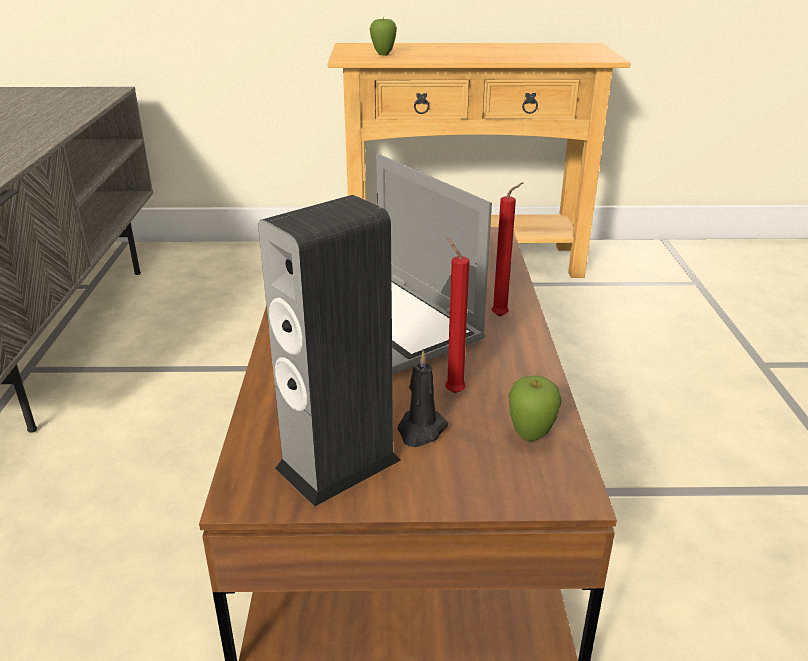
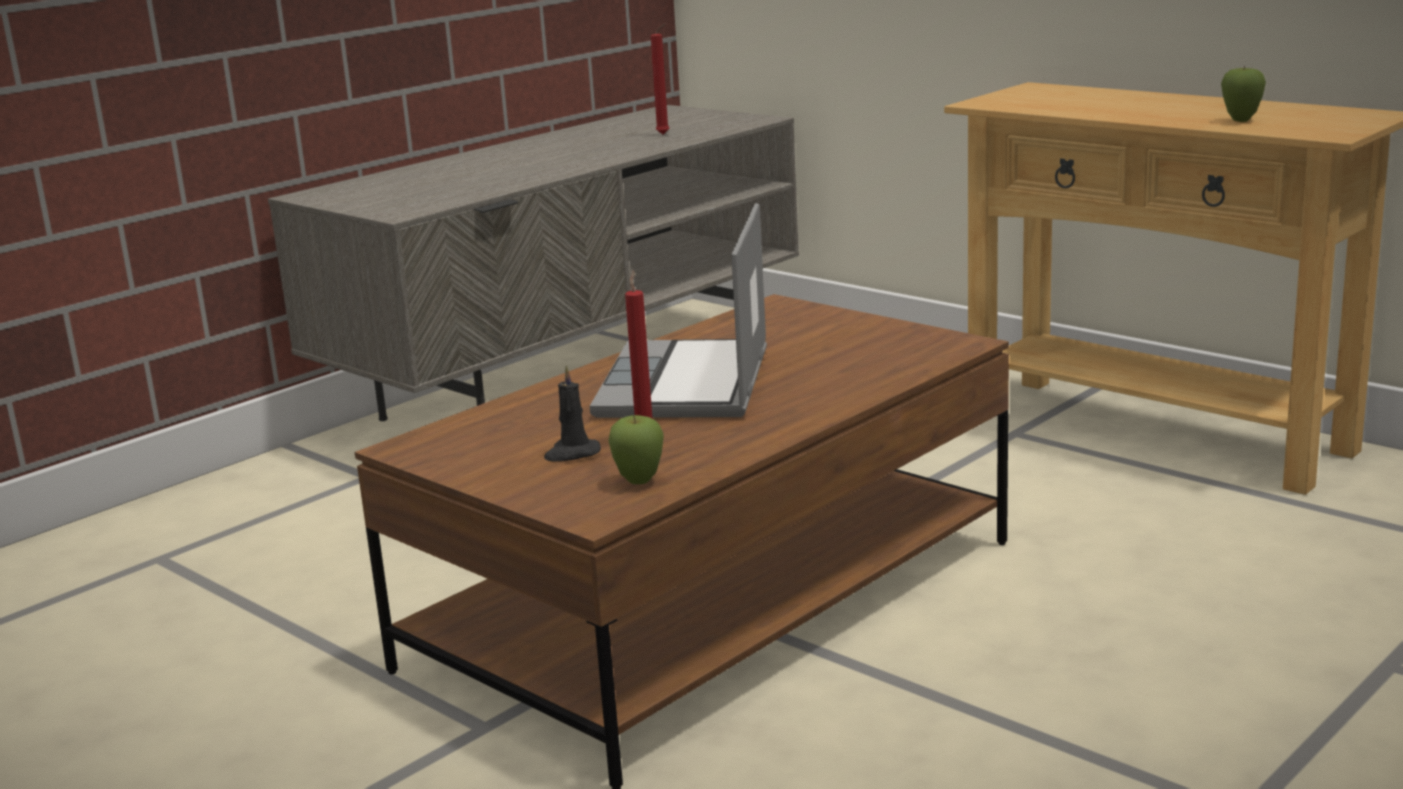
camera: 45 degrees right, 10 degrees down
(338, 464) = (482, 452): speaker -> none
(383, 55) = (1035, 102): apple -> apple (1241, 120)
(502, 316) = (807, 407): red candle -> red candle (665, 134)

